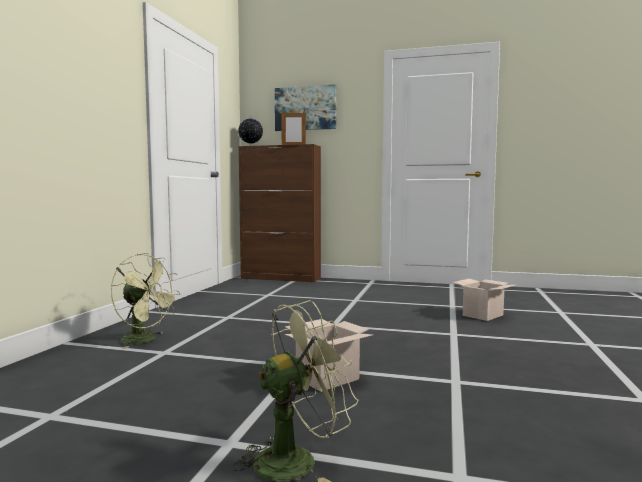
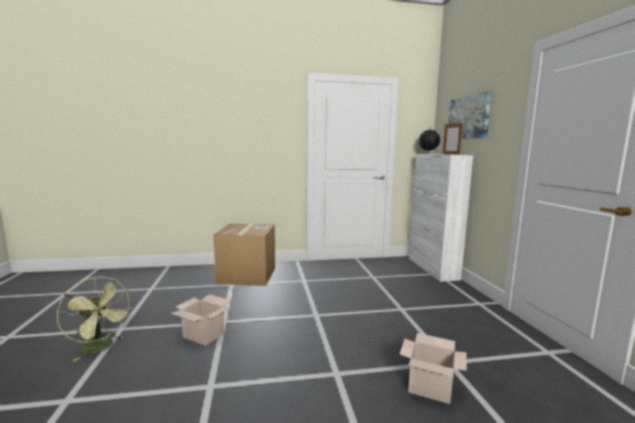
camera: 65 degrees right, 5 degrees up
(145, 340) = (247, 275): green fan -> cardboard box
(281, 278) = (432, 268): brown cabinet -> white cabinet

